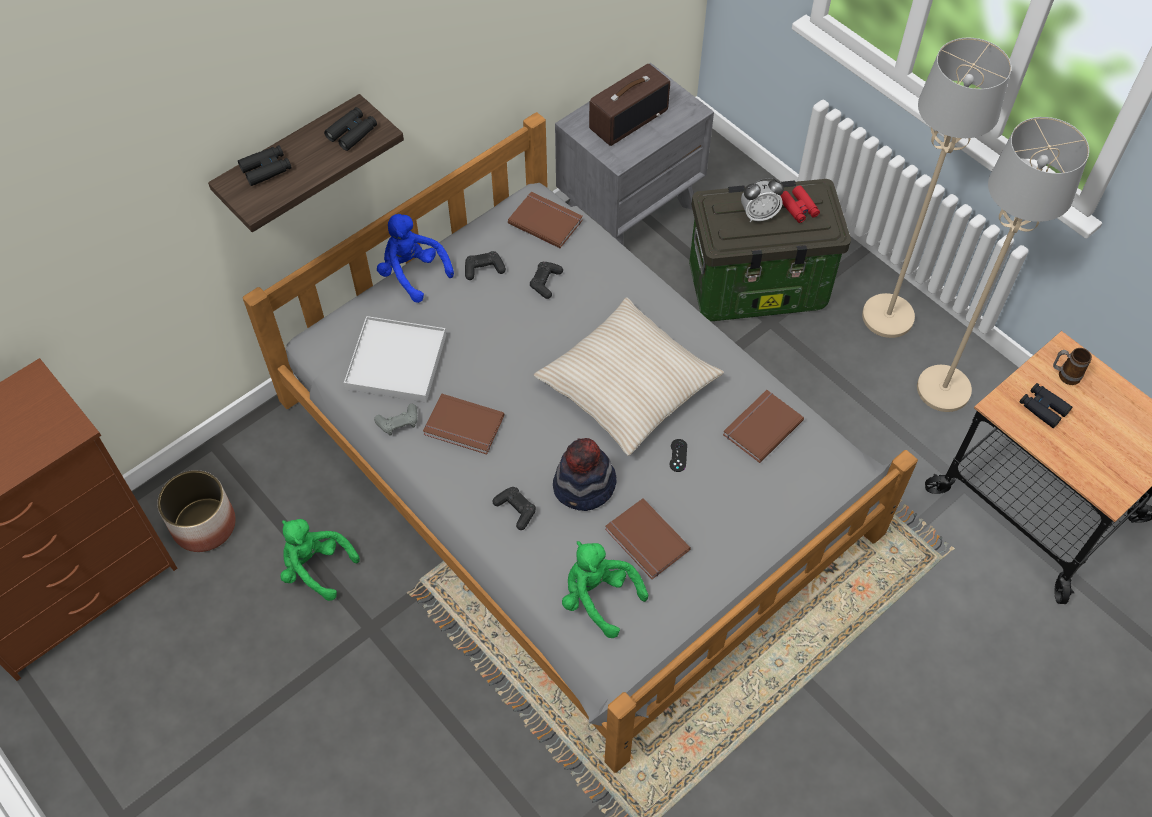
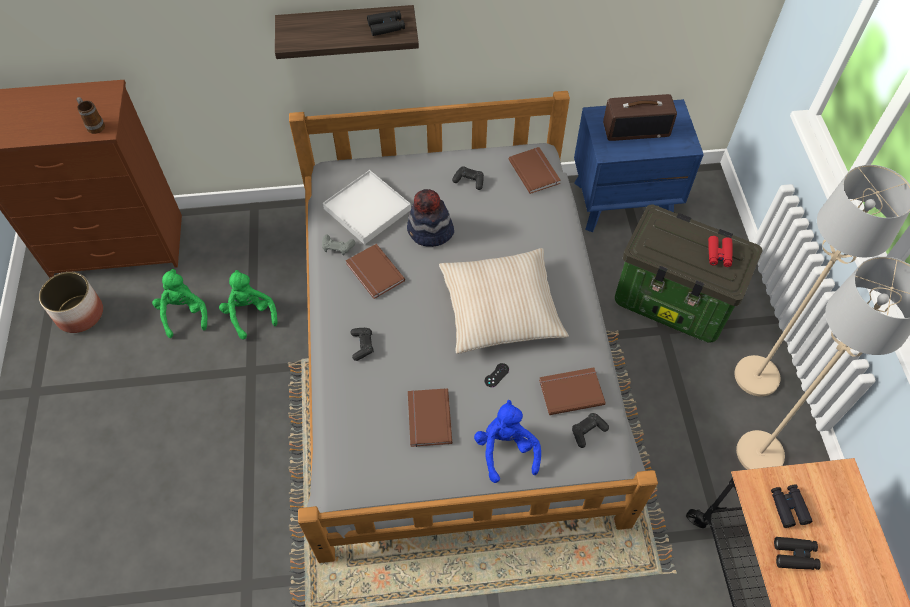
camera: 35 degrees right, 0 degrees up
(203, 524) = (211, 250): planter -> planter (79, 313)
(266, 169) = (315, 24): black binoculars -> black binoculars (795, 555)
(412, 273) = (423, 160): blue plush toy -> blue plush toy (506, 449)
(545, 282) = (502, 211): black game controller -> black game controller (588, 431)
(584, 487) = (417, 358): hat -> hat (430, 231)
(598, 597) = (366, 435): green plush toy -> green plush toy (184, 313)
(630, 208) = (623, 201): grey nightstand -> blue nightstand
(759, 215) = (684, 243): alarm clock -> none
(1064, 375) = (828, 493): mug -> mug (94, 125)

